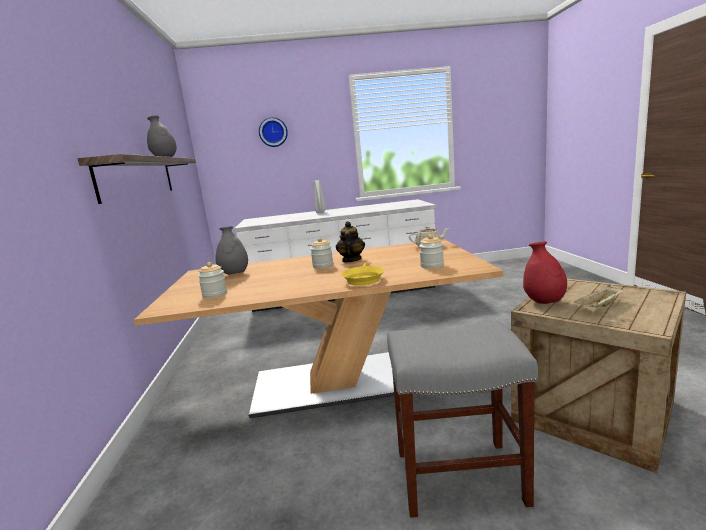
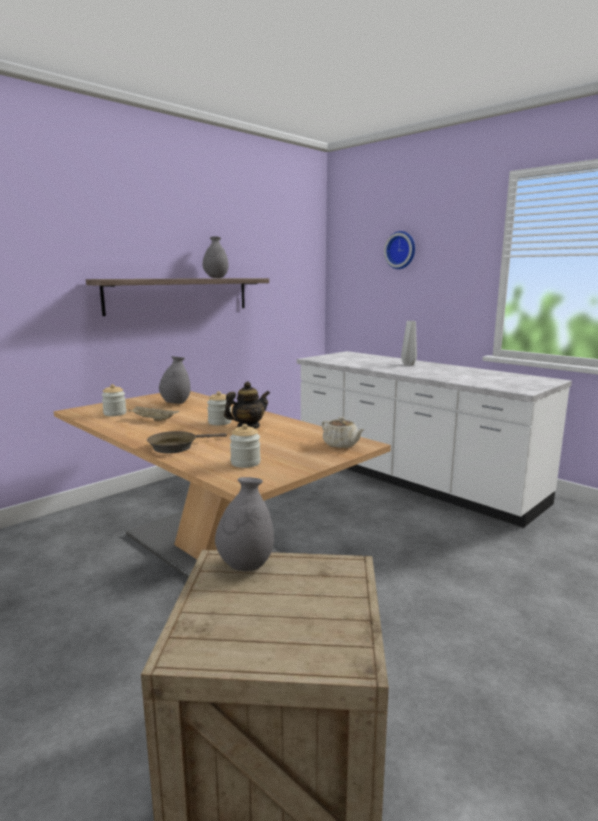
camera: 50 degrees right, 0 degrees up
(363, 279) = (176, 446): yellow frying pan -> brown frying pan
(457, 477) = (88, 677): grey stool -> none
(544, 302) = (246, 565): red vase -> grey vase
(599, 307) = (248, 607): beige tray -> beige tray (153, 420)

